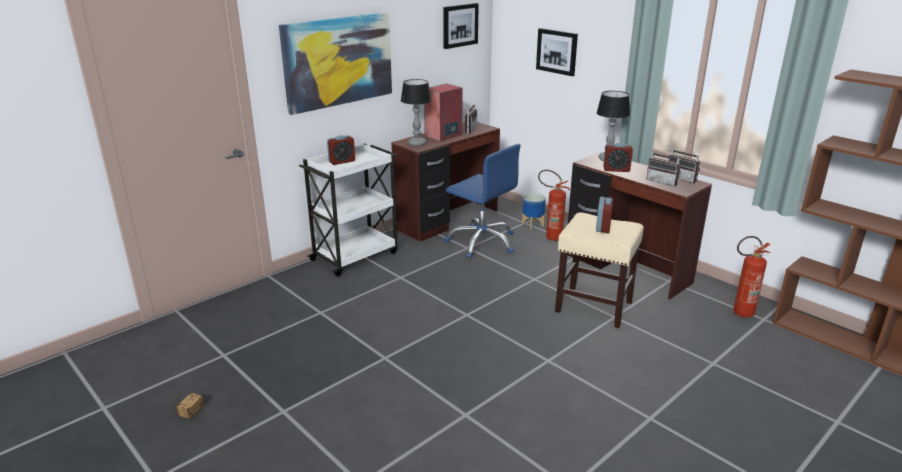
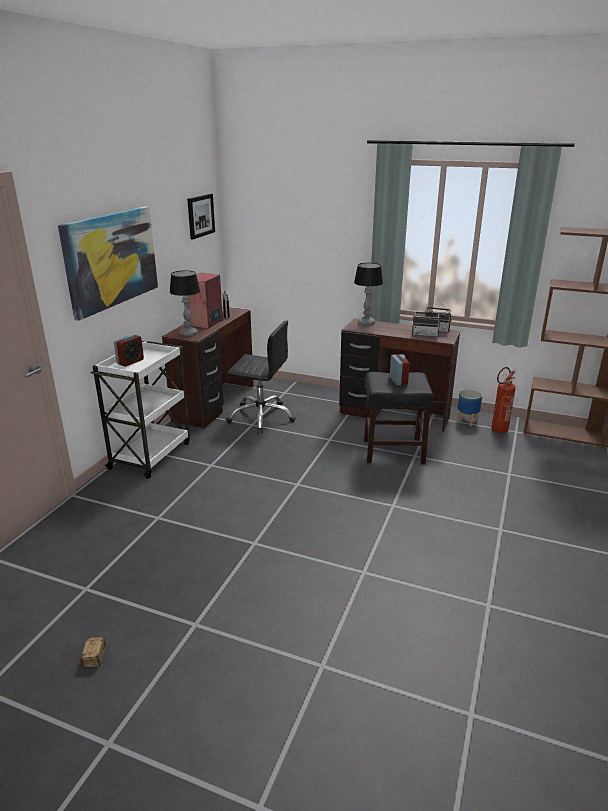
camera: 25 degrees left, 0 degrees up
(482, 242) = (261, 417): blue office chair -> black office chair
(533, 224) = (293, 393): planter -> planter (467, 420)
(549, 237) = (314, 400): fire extinguisher -> none
(557, 51) = (295, 233): picture -> none
(592, 306) = (392, 451): beige stool -> black stool
(616, 169) = (381, 330): alarm clock -> none

